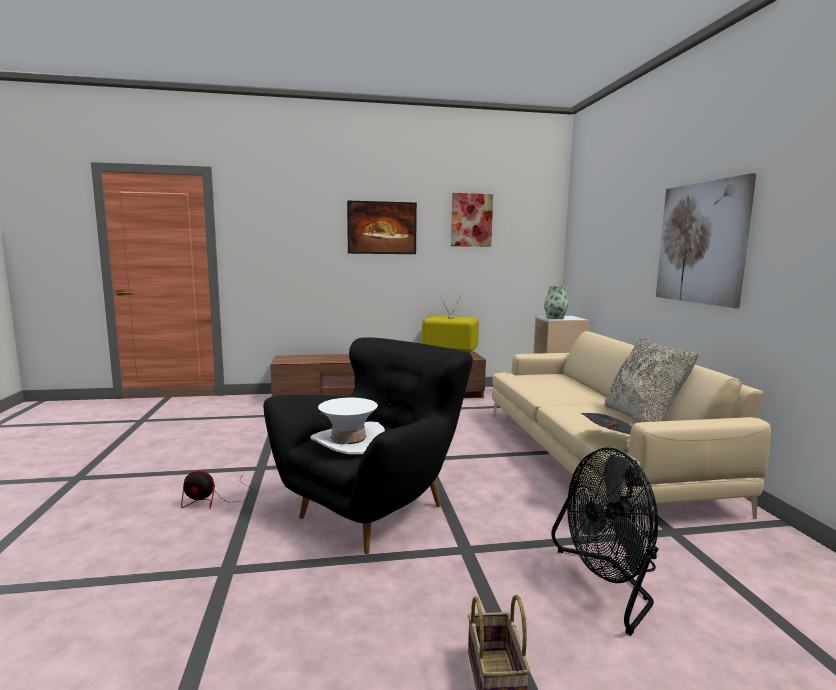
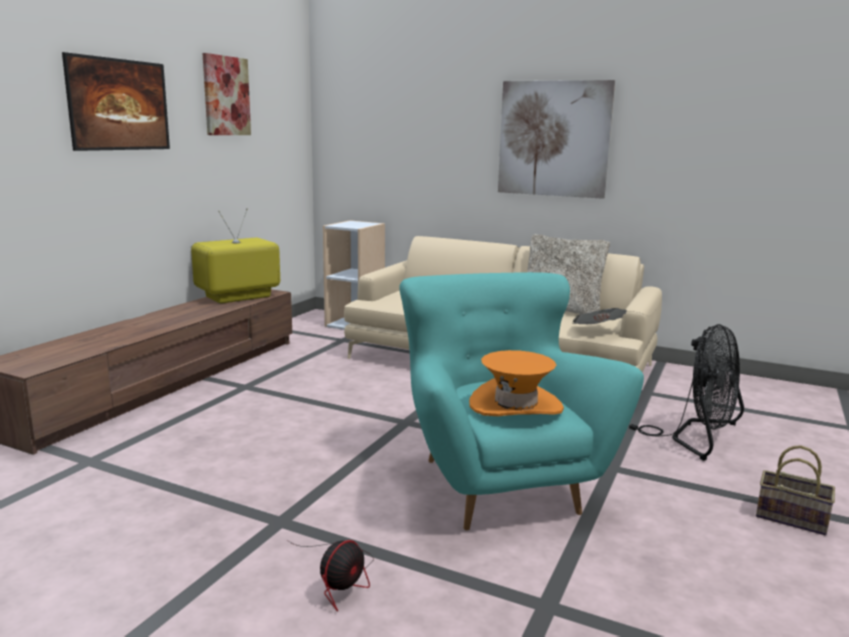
camera: 55 degrees left, 5 degrees up
(348, 441) = (515, 405): white hat -> orange hat
(375, 510) = (496, 483): black armchair -> turquoise armchair
(555, 318) = (352, 225): vase -> none
(611, 581) = (695, 436): black fan -> black fan turned 75 degrees counterclockwise

